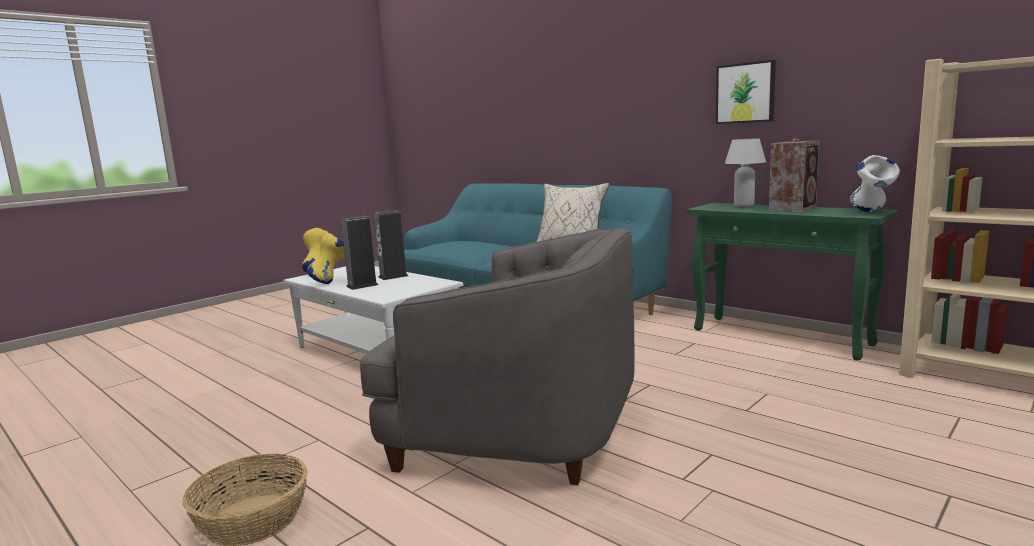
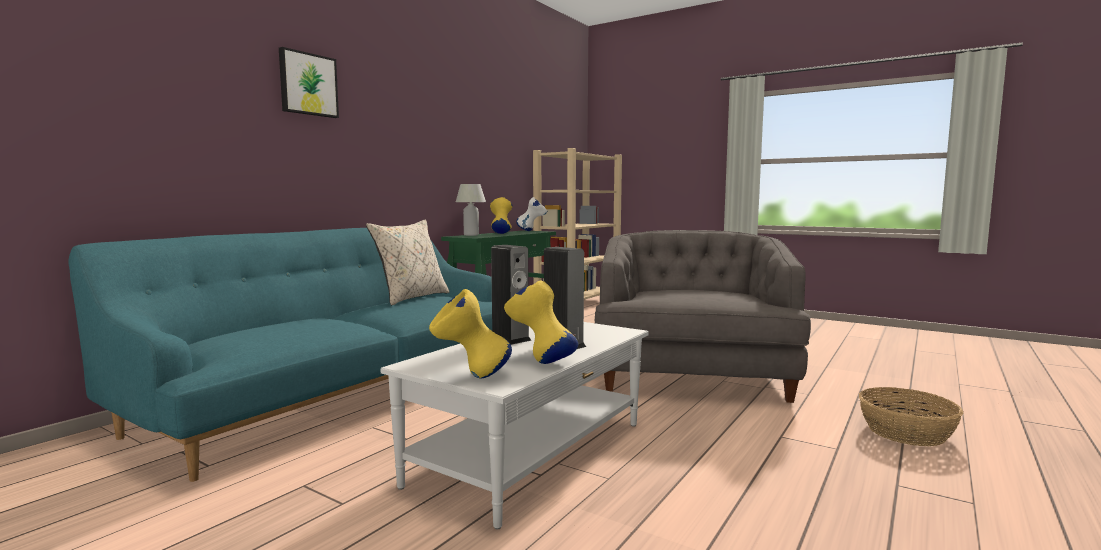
camera: 100 degrees left, 5 degrees down
(745, 93) = (451, 148): picture -> picture (308, 84)
(793, 208) = (501, 233): speaker -> yellow vase

